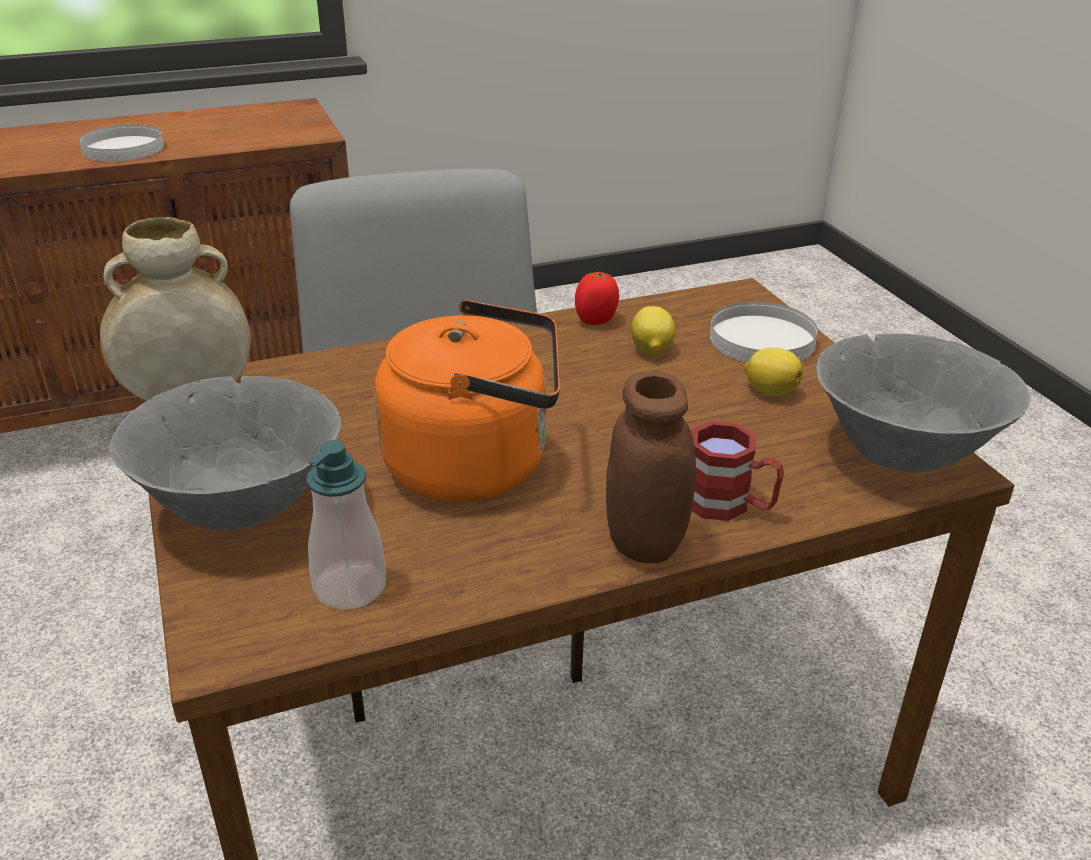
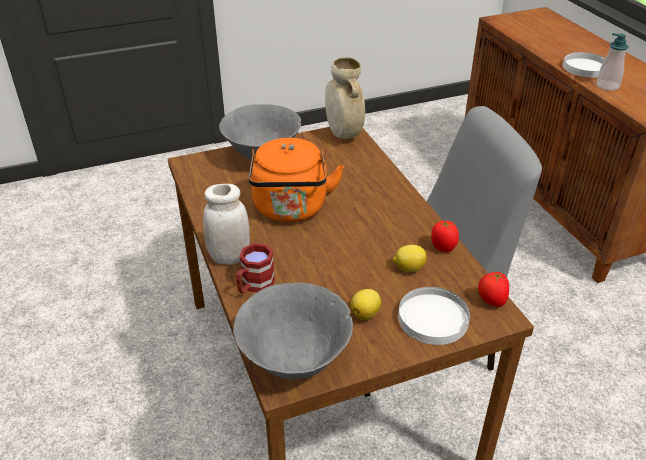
camera: 90 degrees right, 5 degrees up
(350, 587) = (213, 184): soap dispenser -> soap dispenser (607, 86)
(645, 542) = (229, 257): brown jar -> white jar
(714, 297) = (491, 301): none -> tomato

